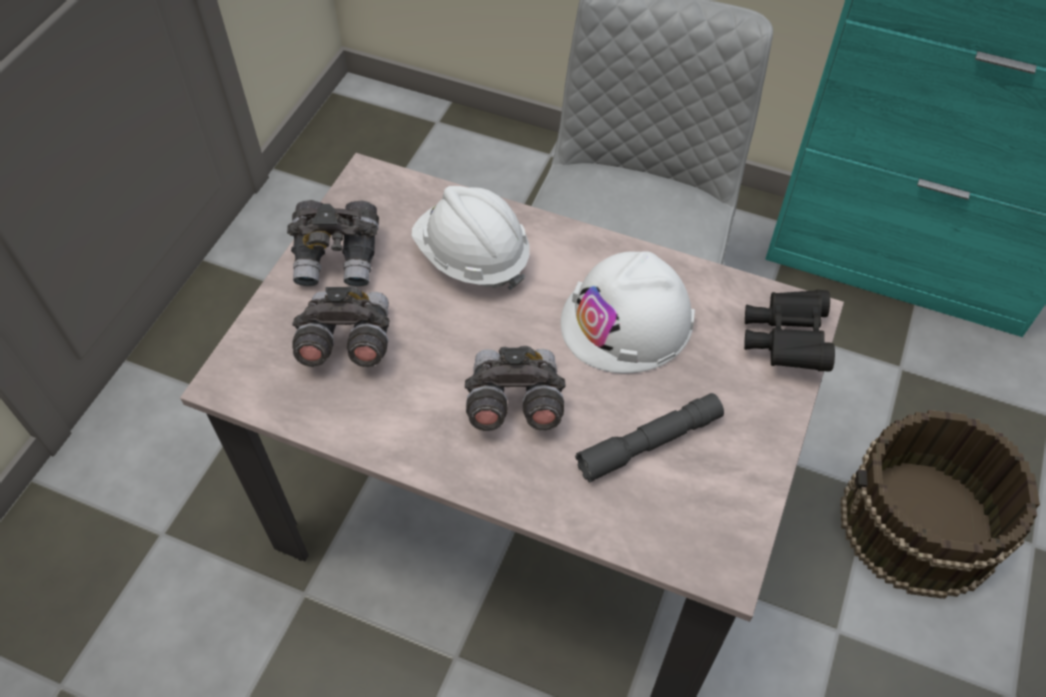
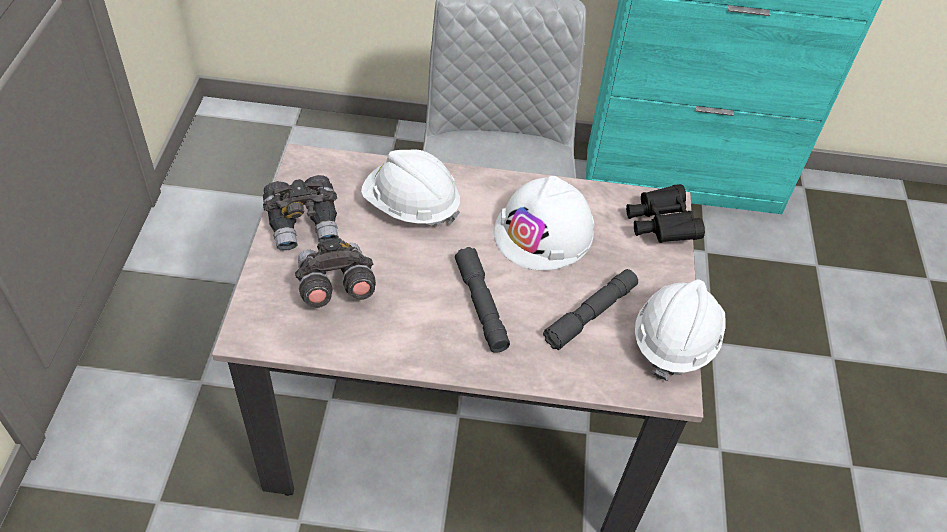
camera: 20 degrees left, 5 degrees down
(514, 403) = (481, 306): grey binoculars -> grey flashlight
(749, 503) = (674, 341): none -> white hard hat
(919, 526) = (753, 361): brown bucket -> none

